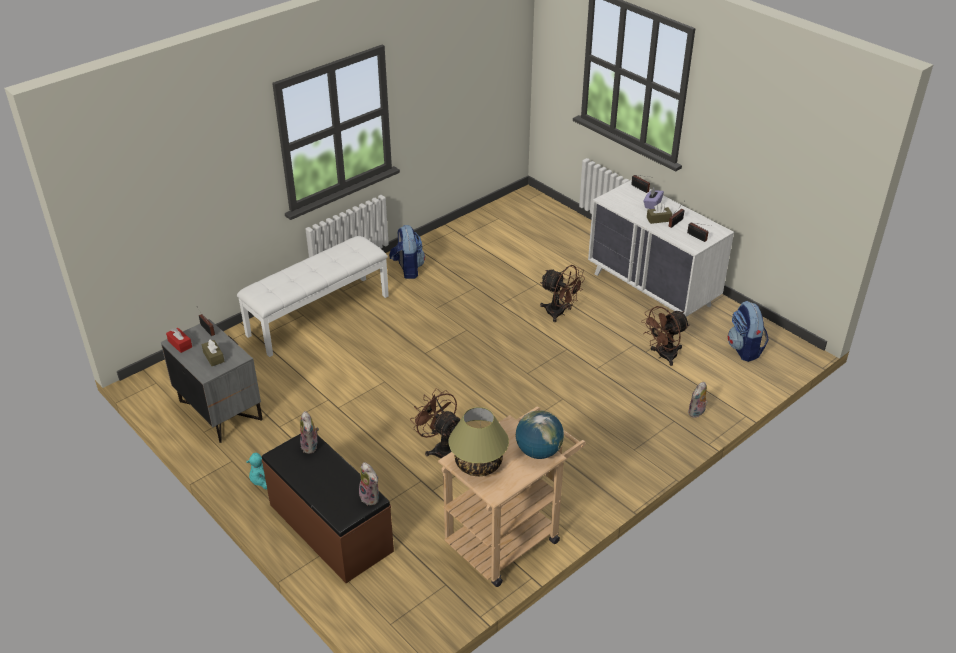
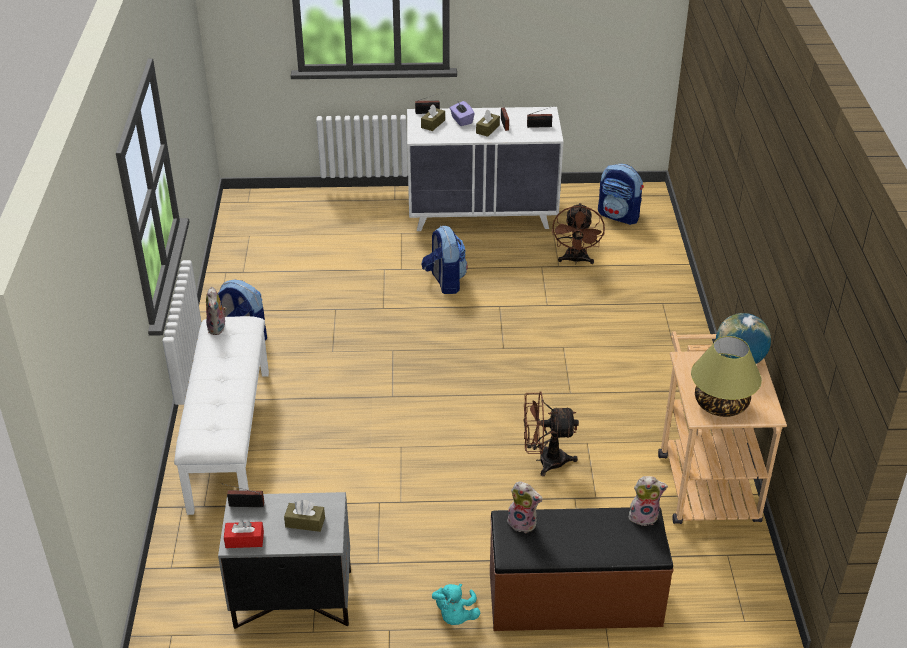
camera: 50 degrees left, 0 degrees up
(559, 313) = (445, 282): brown fan -> backpack
(630, 197) = (433, 124): none -> brown tissue box
(697, 413) = (666, 285): plush toy -> plush toy (218, 328)

